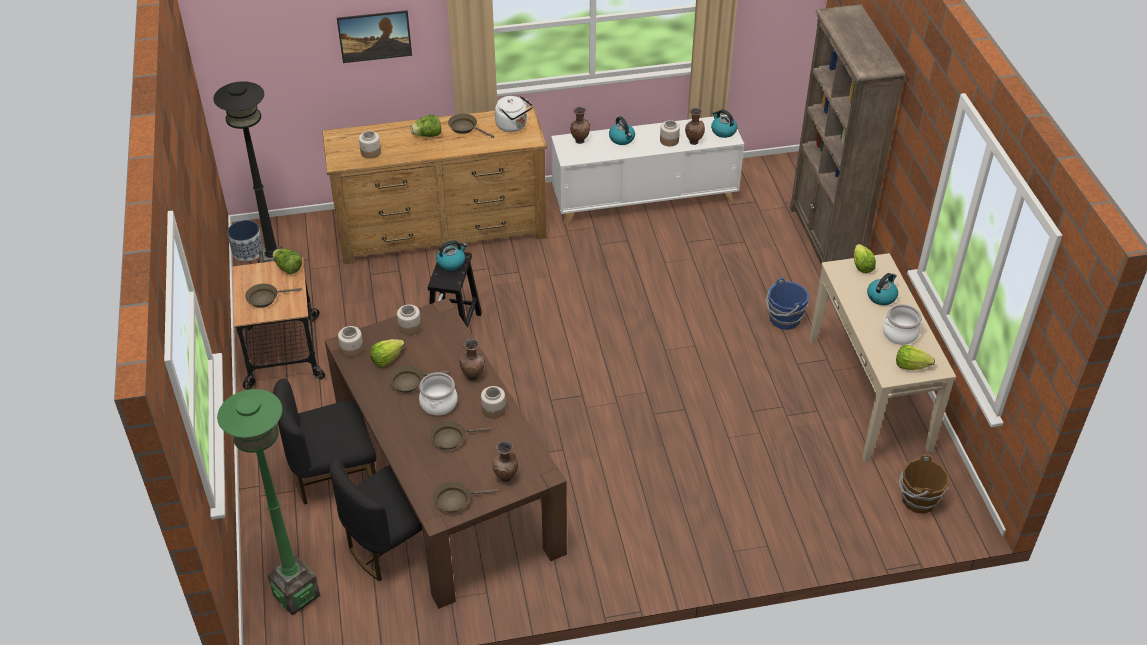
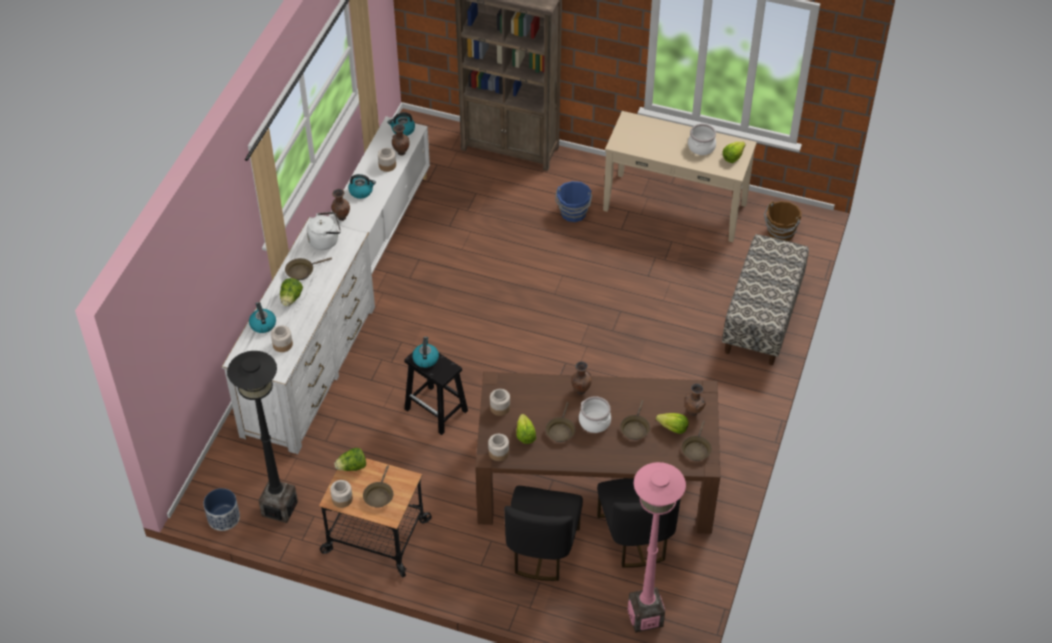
camera: 60 degrees left, 5 degrees up
(296, 595) = (645, 617): green floor lamp -> pink floor lamp
(376, 47) = (218, 265): picture -> none
(442, 230) = (309, 370): brown dresser -> white dresser
(493, 409) = (622, 392): jar -> jar (342, 499)
(776, 534) = (762, 318): none -> bench
(861, 266) = (624, 130): lettuce -> lettuce (673, 428)
(881, 296) = (660, 137): kettle -> kettle (262, 324)

